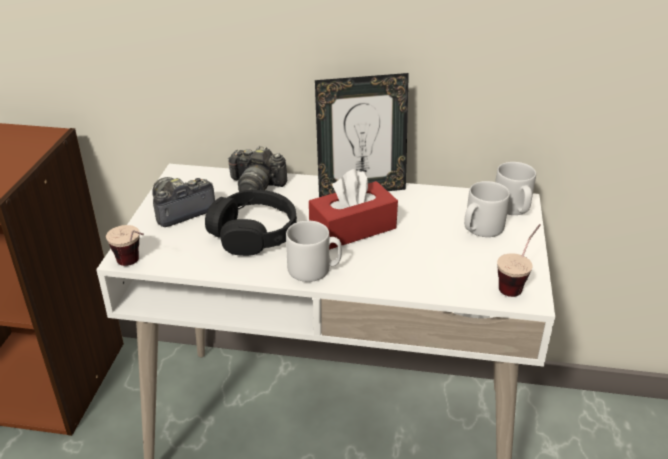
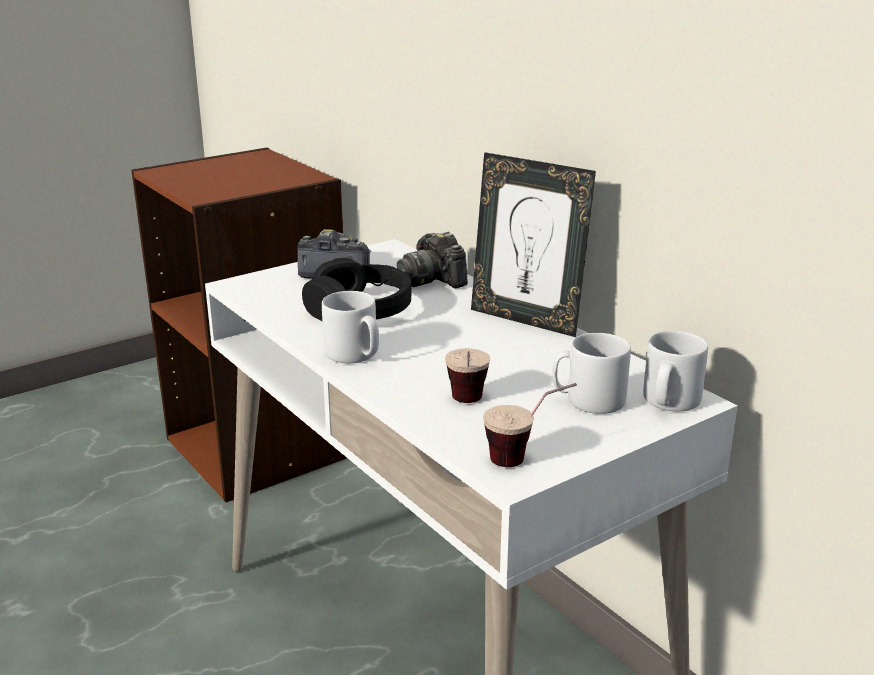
camera: 45 degrees right, 10 degrees down
(135, 265) = (231, 292): cup -> cup (467, 406)
(352, 228) = (453, 343): red tissue box -> none

